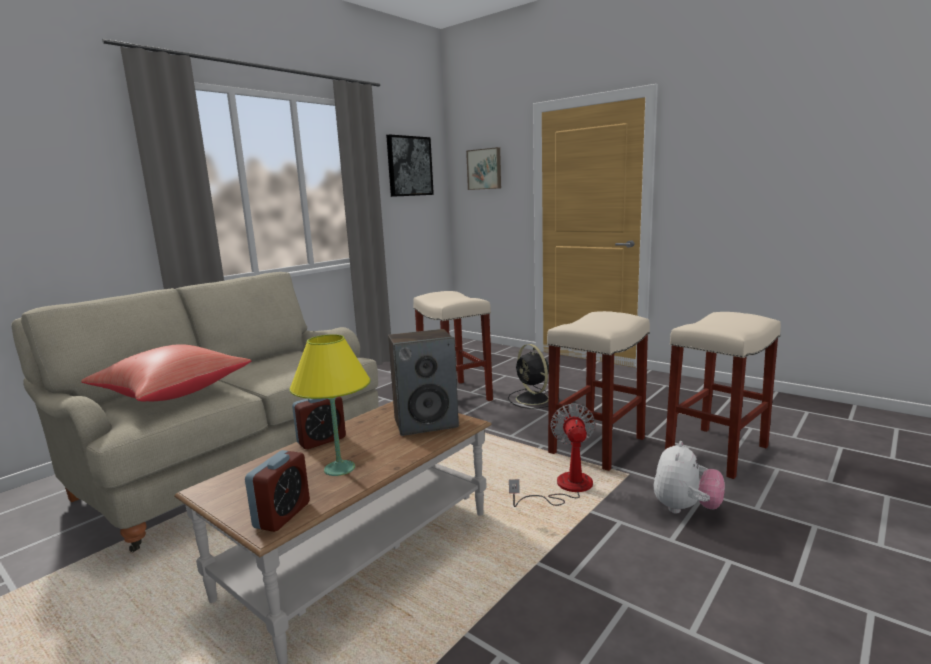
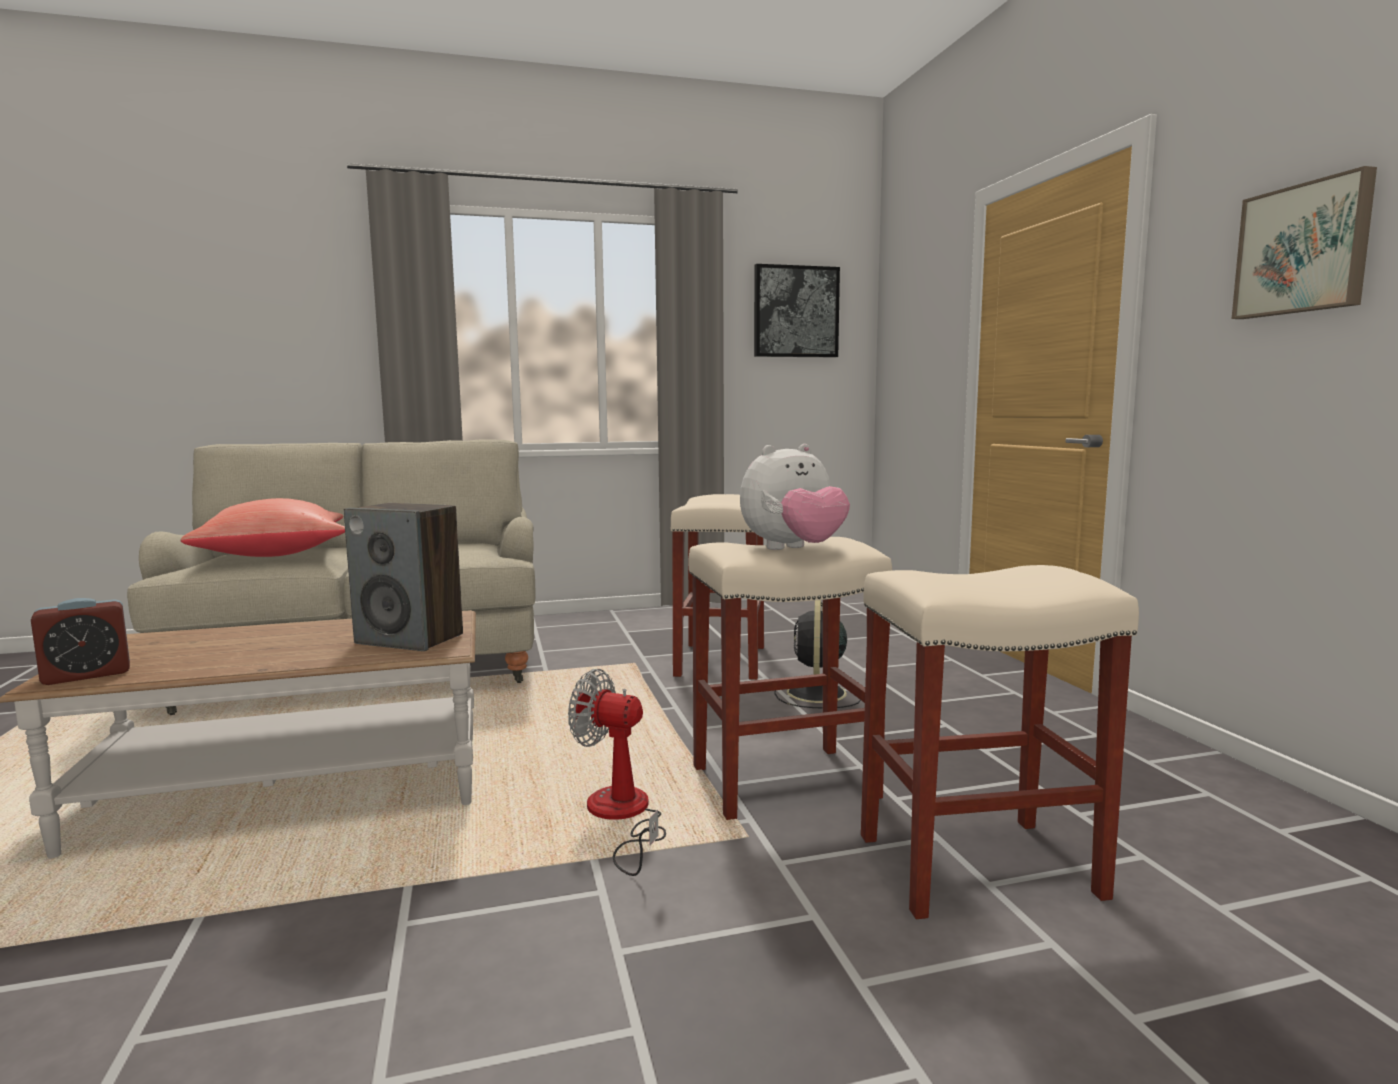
camera: 35 degrees right, 5 degrees down
(321, 440) = (291, 628): alarm clock -> none
(339, 468) = (228, 654): yellow table lamp -> none
(485, 169) = (915, 313): picture -> picture (1304, 249)
(564, 488) = (622, 817): fan -> fan turned 105 degrees counterclockwise
(685, 509) = (732, 922): plush toy -> plush toy (793, 550)

